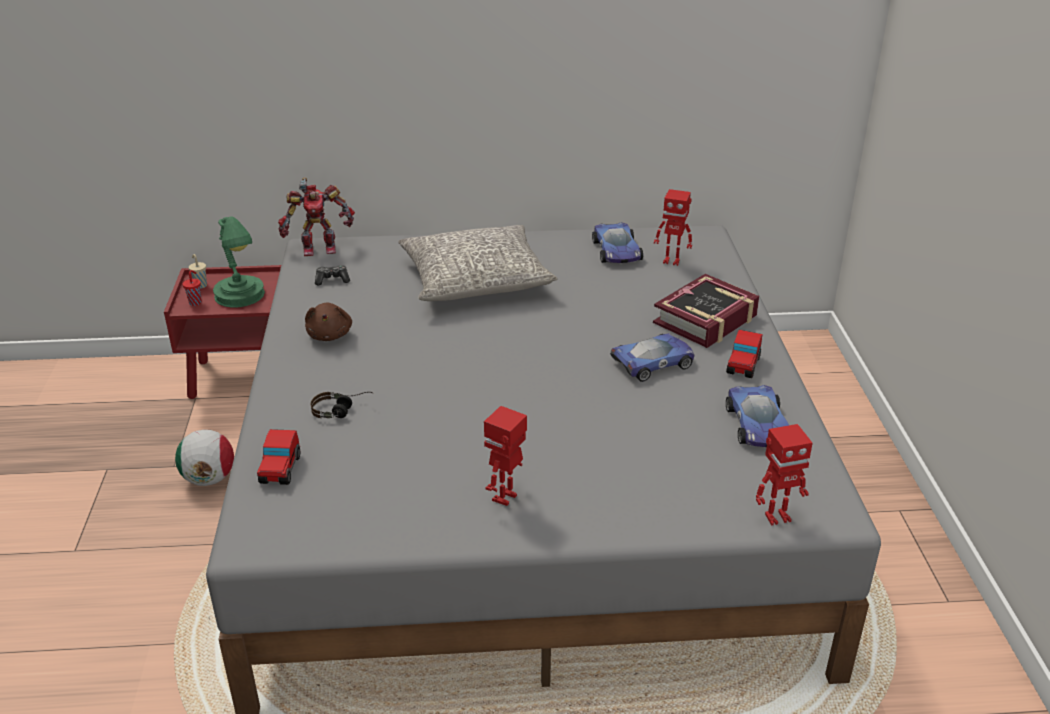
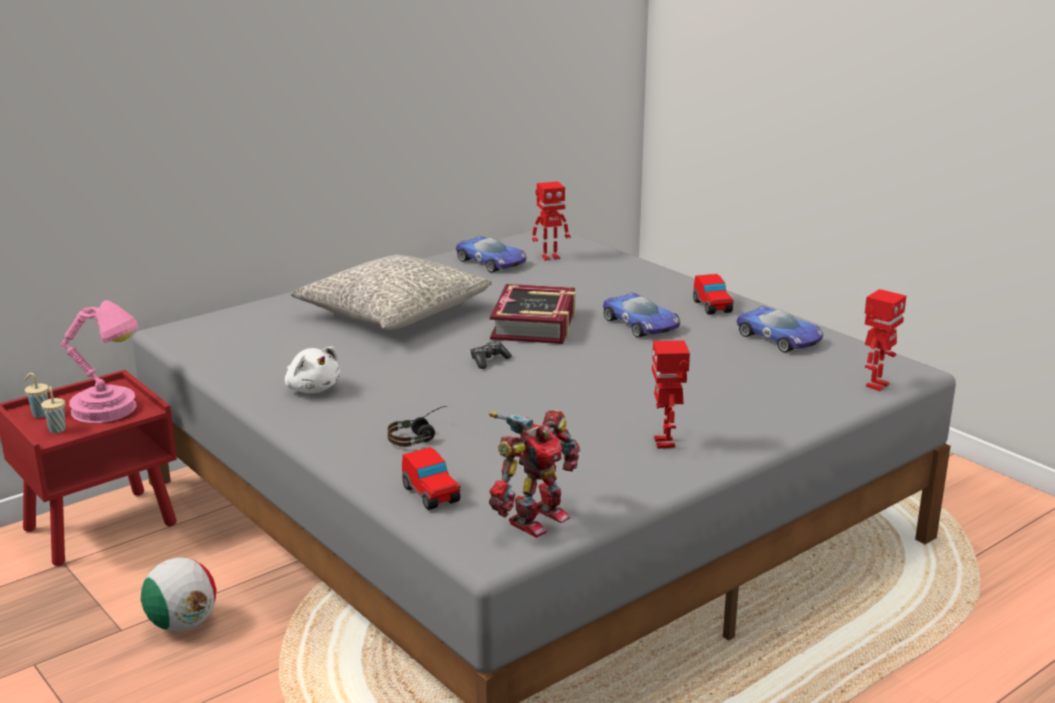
camera: 35 degrees left, 10 degrees down
(195, 302) = (57, 429): red cup -> beige cup
(241, 296) = (108, 410): green table lamp -> pink table lamp
(319, 247) = (184, 329): toy robot -> toy robot (535, 519)
(330, 335) = (312, 388): brown plush toy -> white plush toy
(332, 280) = (243, 349): game controller -> game controller (489, 360)
(653, 362) = (641, 324): toy car -> toy car turned 120 degrees clockwise
(706, 320) = (638, 287): book -> book (534, 324)

